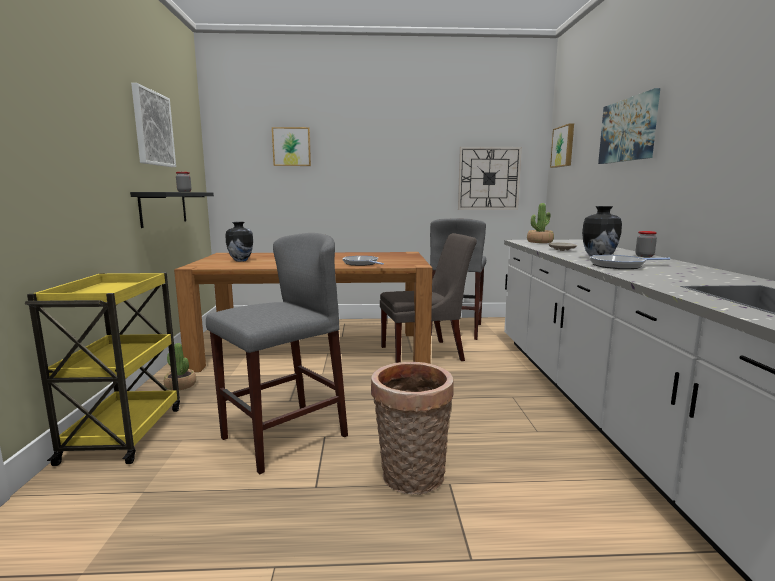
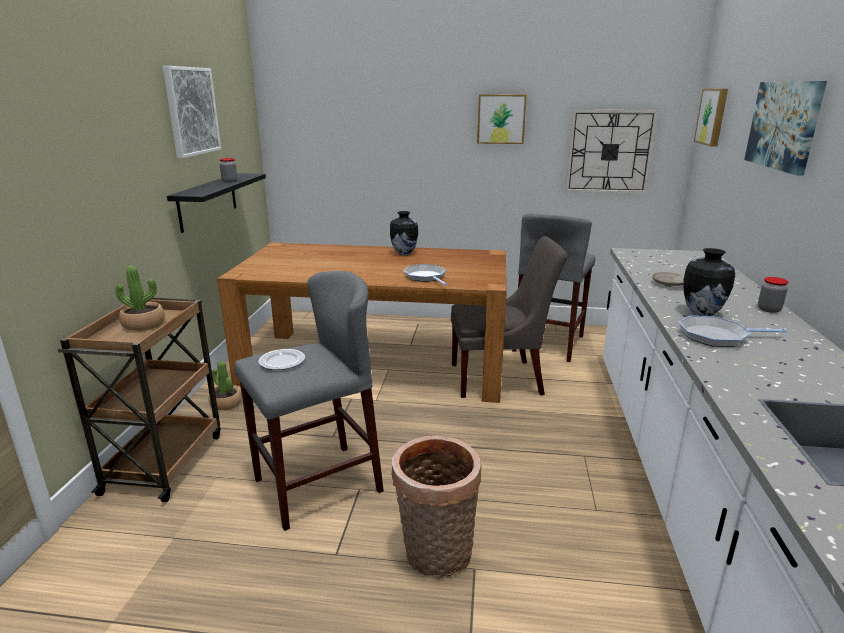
camera: 10 degrees right, 10 degrees up
(125, 432) = (165, 461): yellow cart -> brown cart
(240, 260) = (292, 262): vase -> vase (404, 253)
(254, 310) = (281, 362): none -> plate
(292, 147) = (359, 109): picture -> picture (501, 119)
(539, 242) = (653, 257): potted plant -> potted plant (144, 324)

